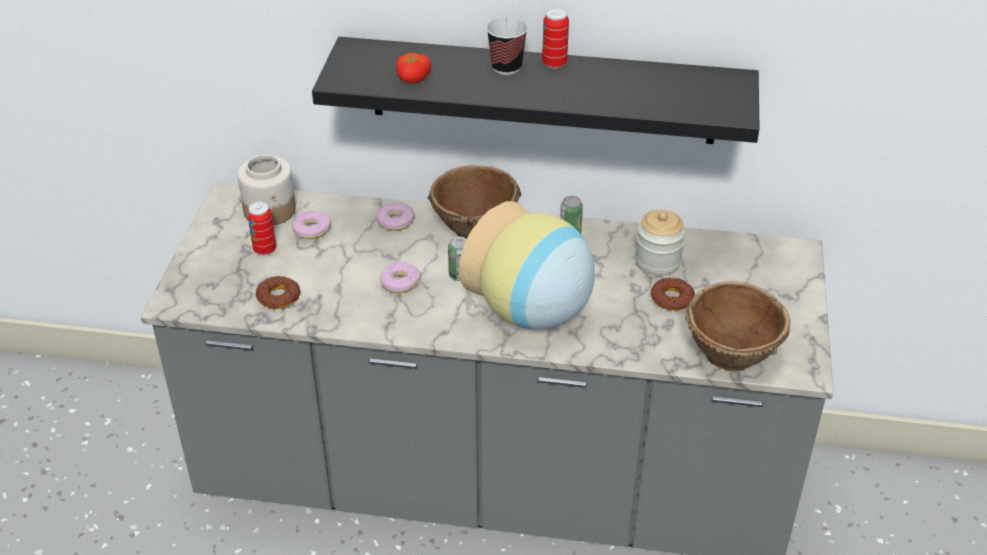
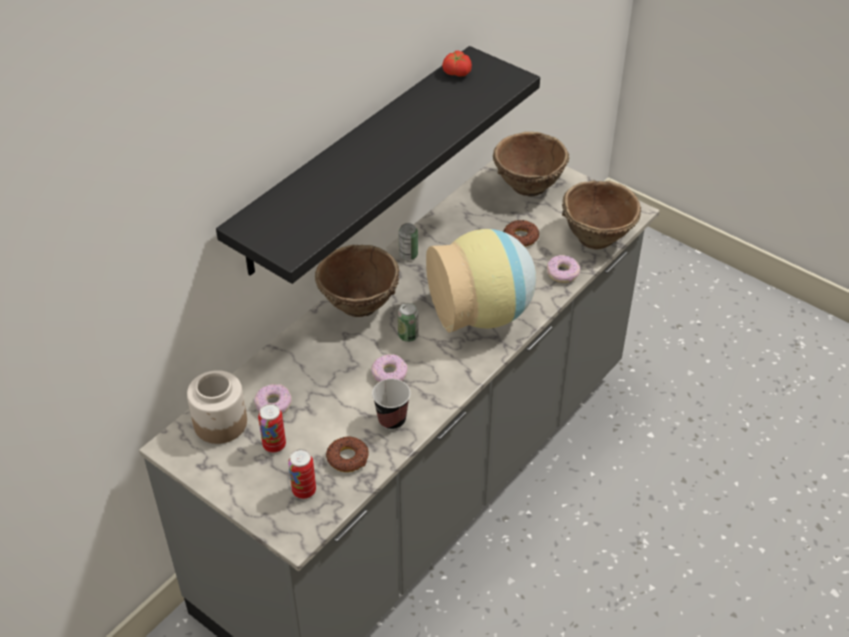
camera: 60 degrees left, 5 degrees up
(395, 221) = (308, 347): donut -> donut (563, 273)
(412, 78) = (326, 209): tomato -> tomato (456, 73)
(506, 67) = (358, 155): cup -> cup (392, 420)
(554, 64) = (375, 130): can -> can (304, 491)
(657, 262) = (477, 226): jar -> none
(758, 275) = (528, 186): none -> brown bowl

